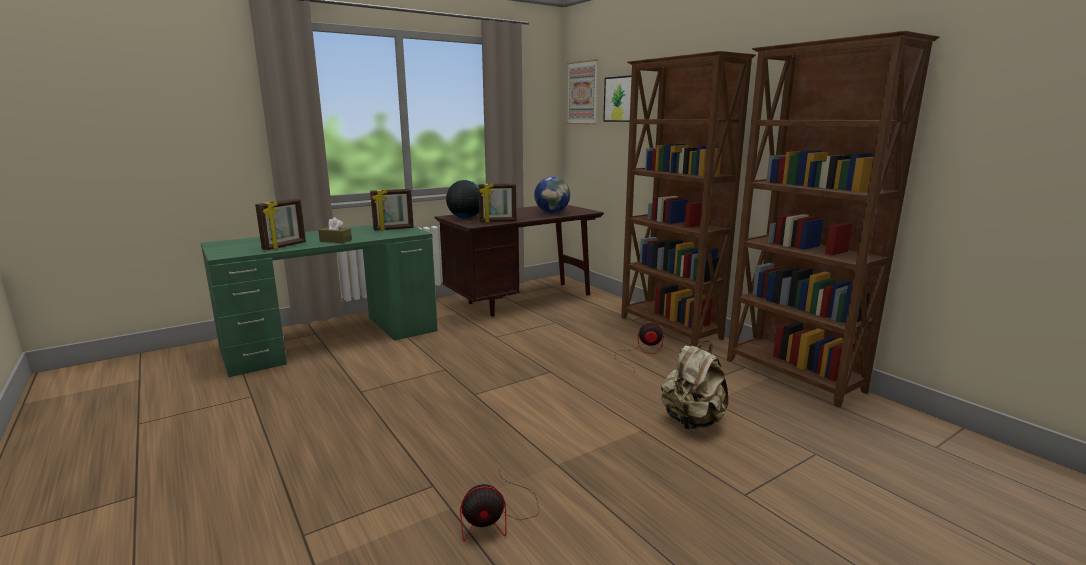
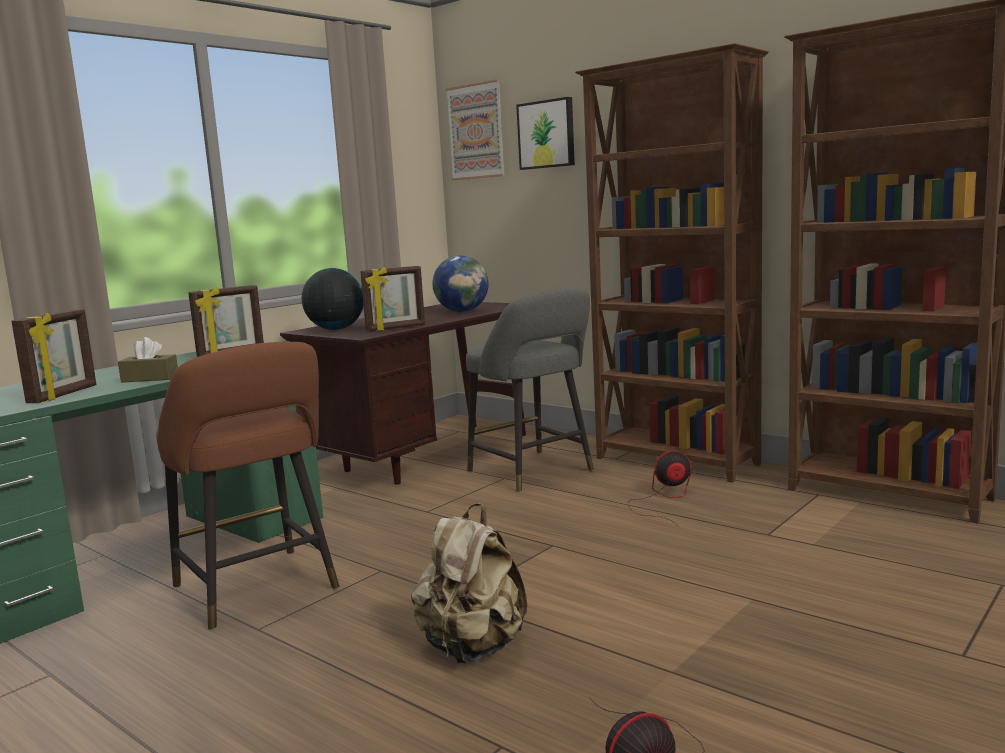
camera: 15 degrees left, 5 degrees down
(375, 369) = (258, 590): none -> brown stool
(575, 321) = (534, 472): none -> grey stool
(692, 421) = (812, 575): beige backpack -> beige backpack (473, 648)

